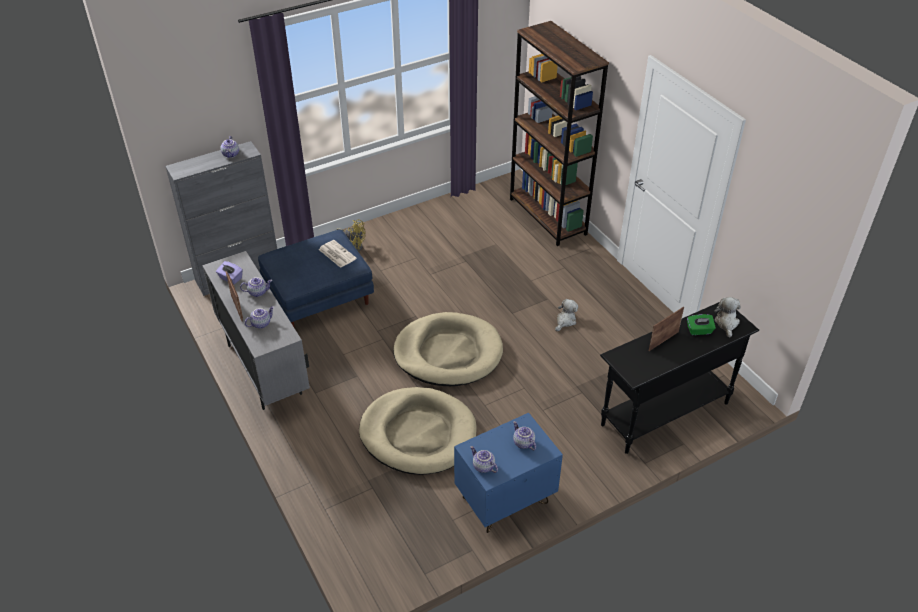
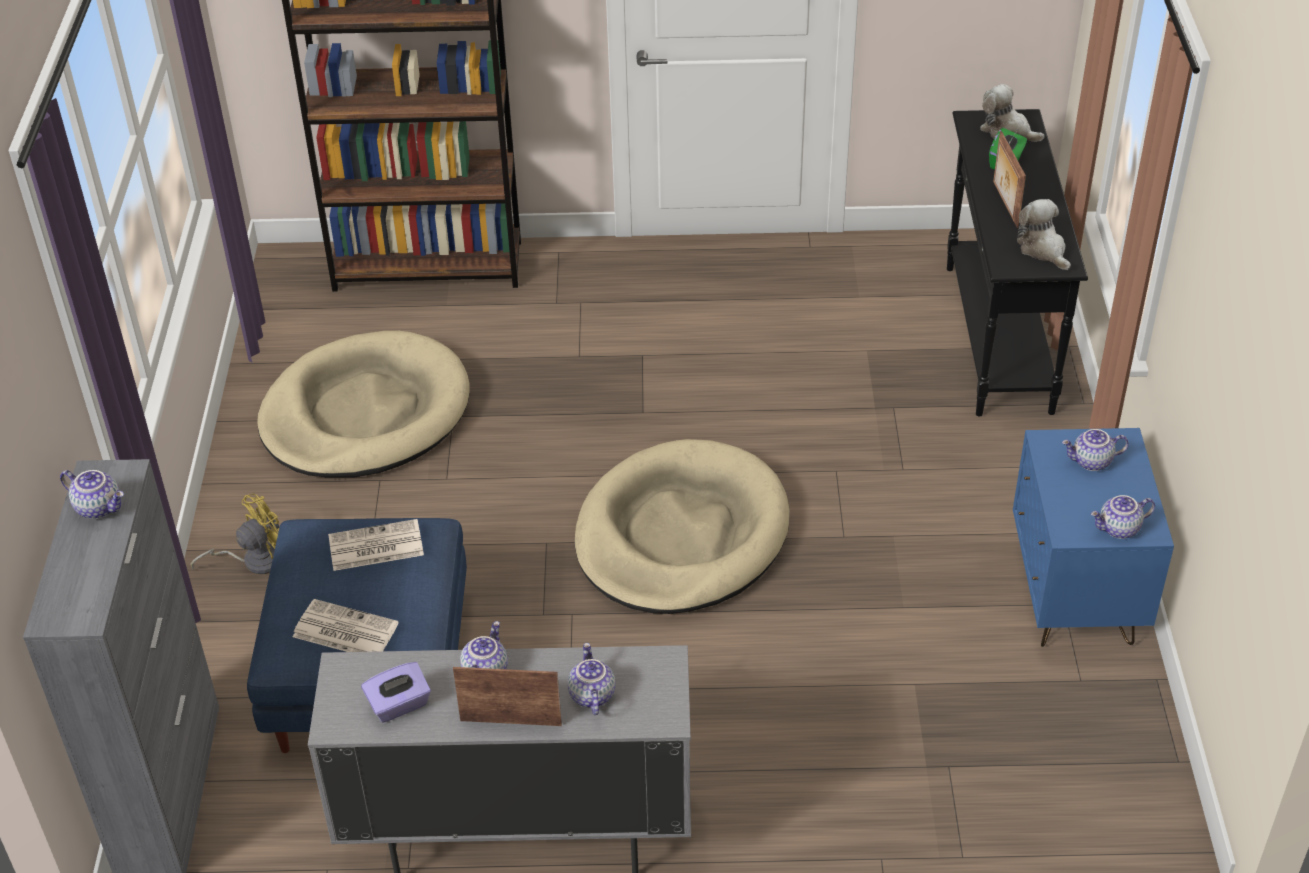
camera: 60 degrees left, 0 degrees up
(291, 264) = (344, 631): none -> newspaper
(418, 434) = (856, 652): beige dog bed -> beige dog bed (365, 413)
(565, 321) = (714, 357): plush toy -> plush toy (1043, 249)

